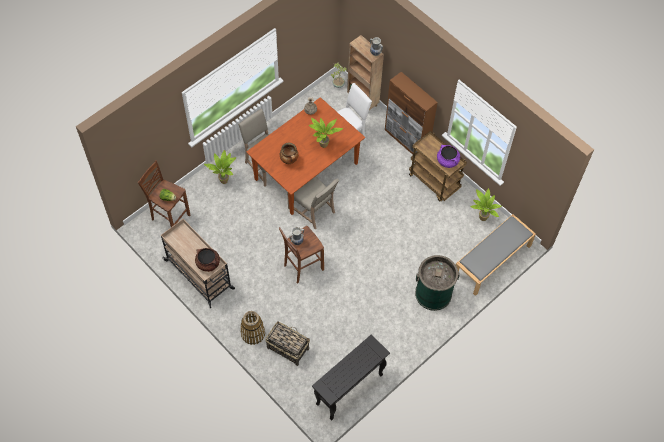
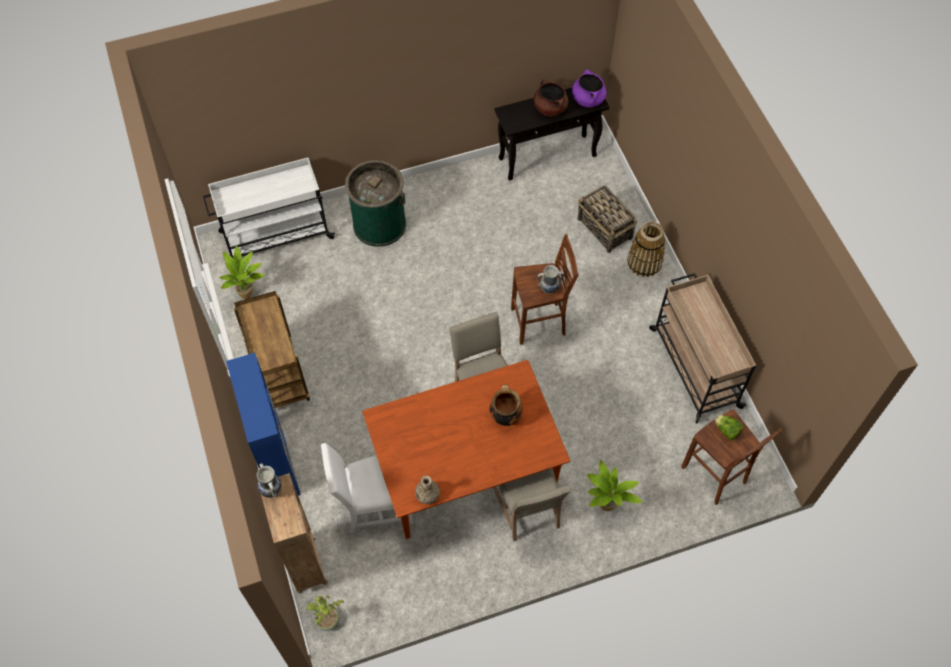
camera: 155 degrees left, 0 degrees up
(208, 263) = (692, 306): brown cooking pot -> brown cooking pot (550, 108)
(323, 146) = (438, 419): potted plant -> none
(406, 140) = (277, 460): brown cabinet -> blue cabinet
(447, 161) = (259, 320): purple cooking pot -> purple cooking pot (587, 99)
(492, 261) = (275, 235): grey bench -> white cart

